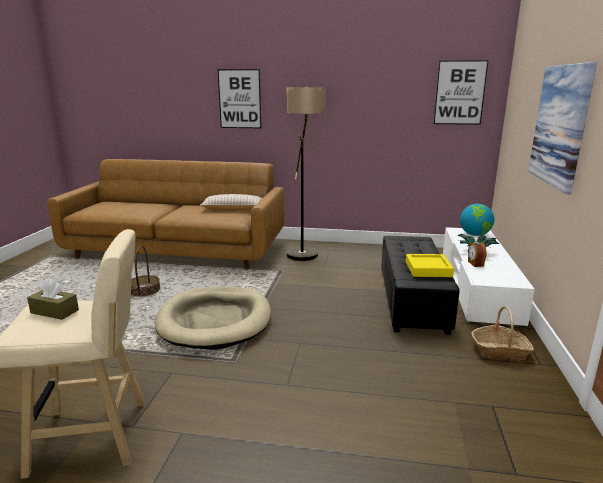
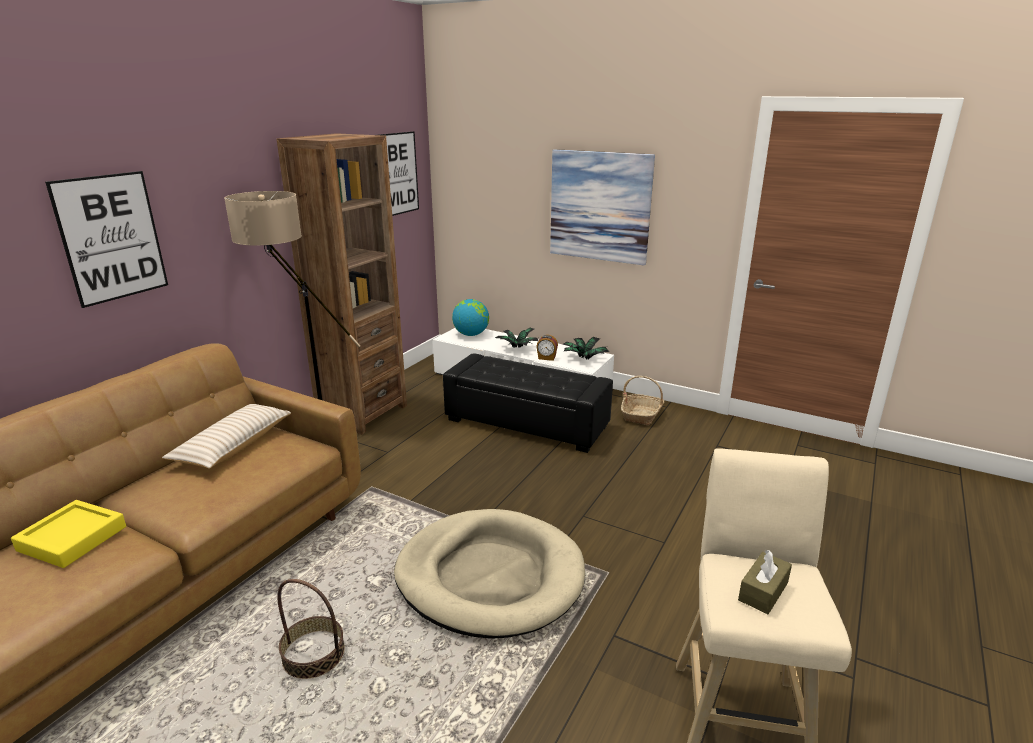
camera: 70 degrees left, 5 degrees up
(361, 250) = (362, 413): none -> brown bookcase
(428, 269) = (566, 378): yellow tray -> yellow tray (72, 538)
(500, 277) = (584, 358): none -> potted plant

